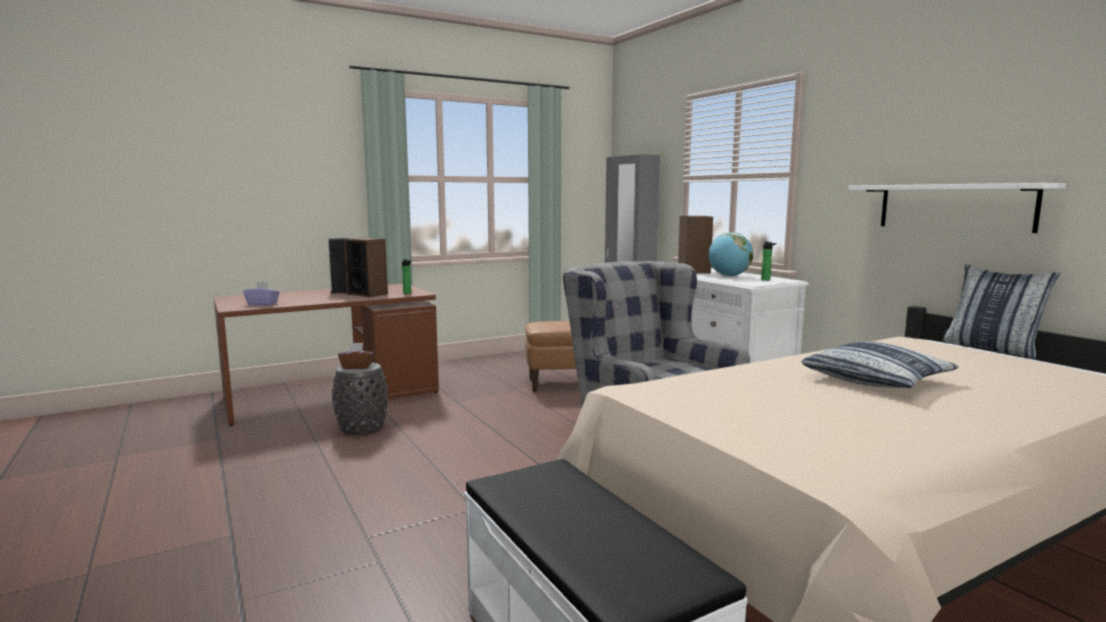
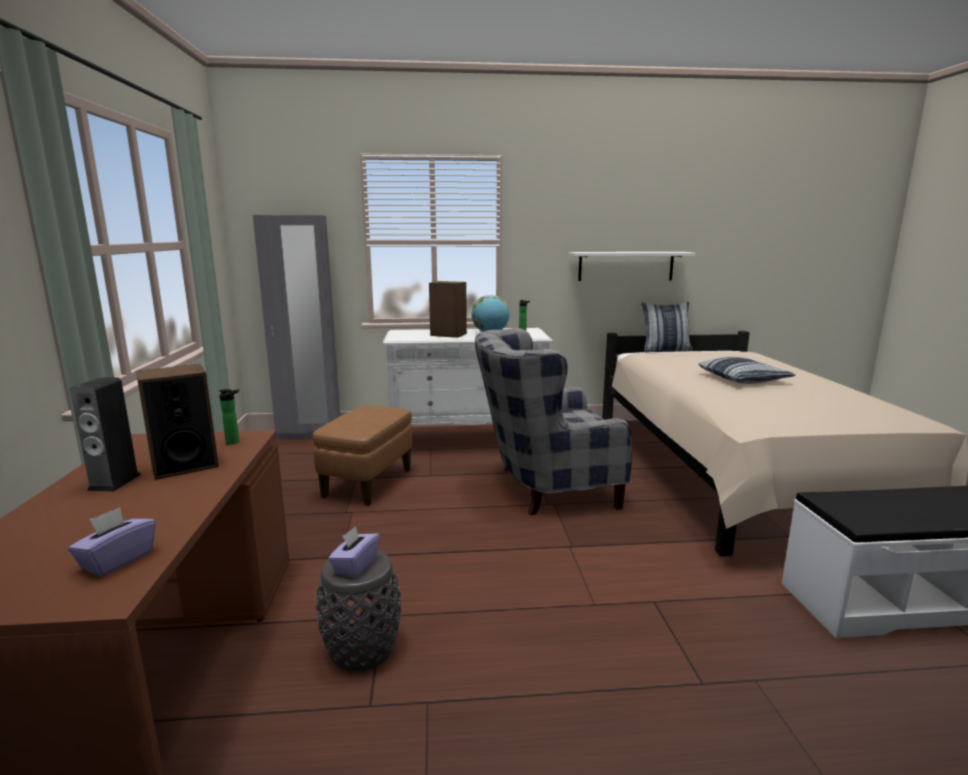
camera: 65 degrees left, 5 degrees up
(356, 366) = (355, 565): brown tissue box -> purple tissue box

